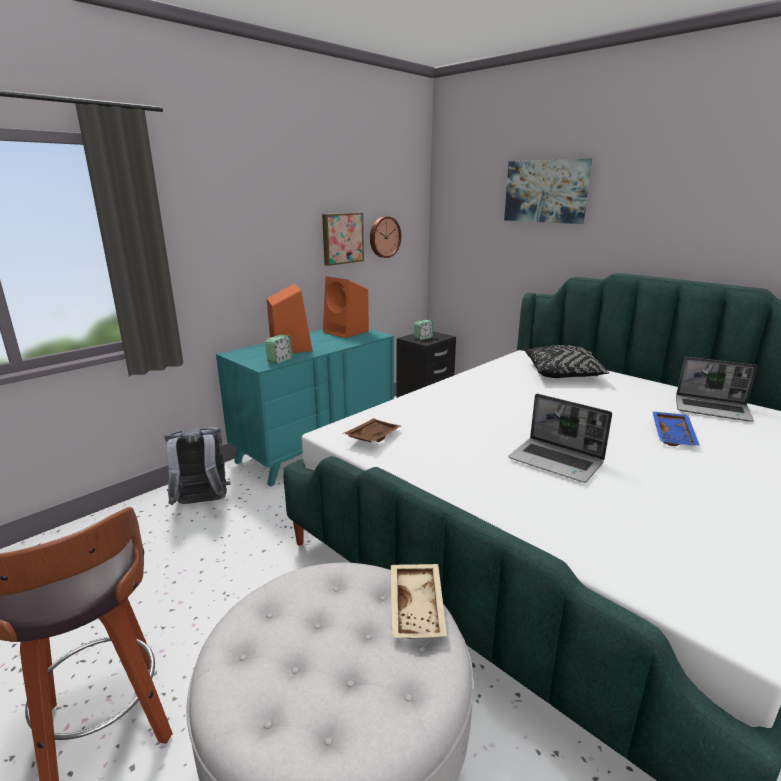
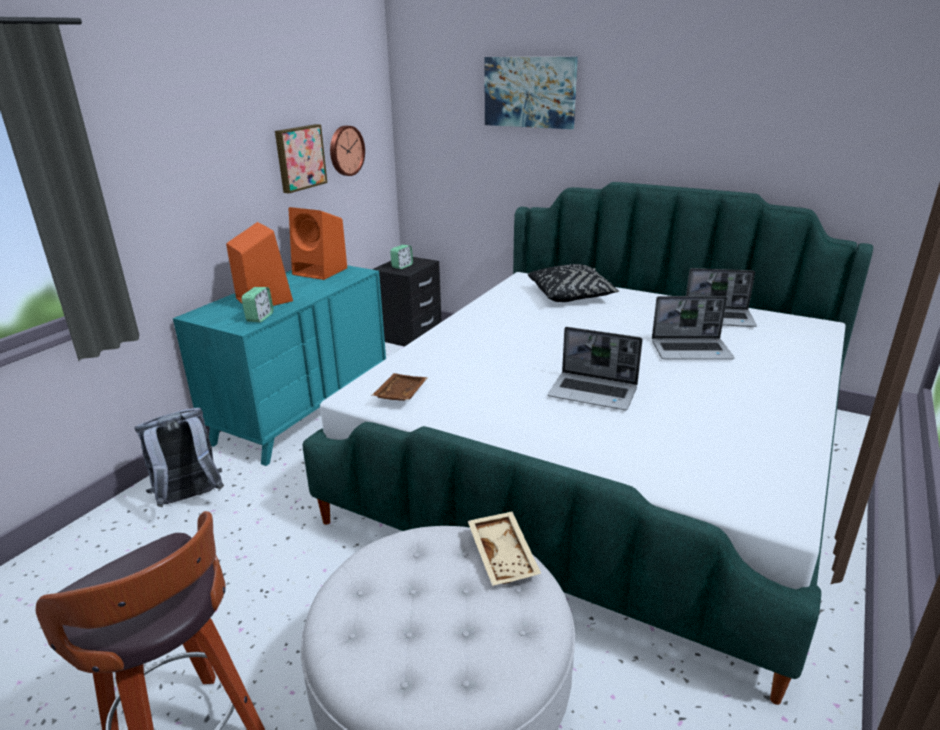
camera: 15 degrees left, 5 degrees up
(674, 435) = (692, 350): blue tray -> laptop

